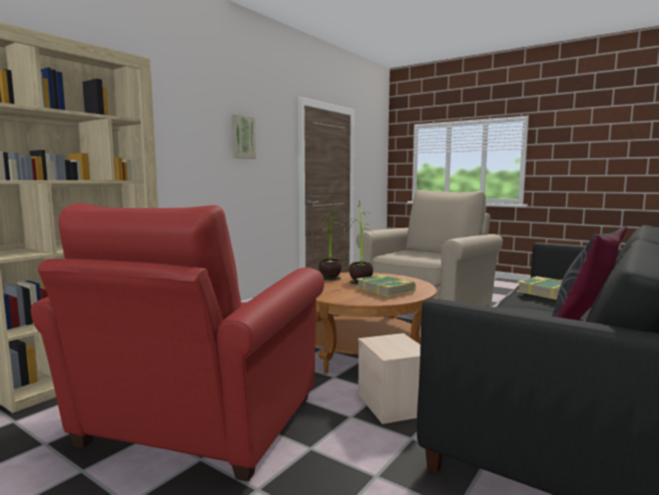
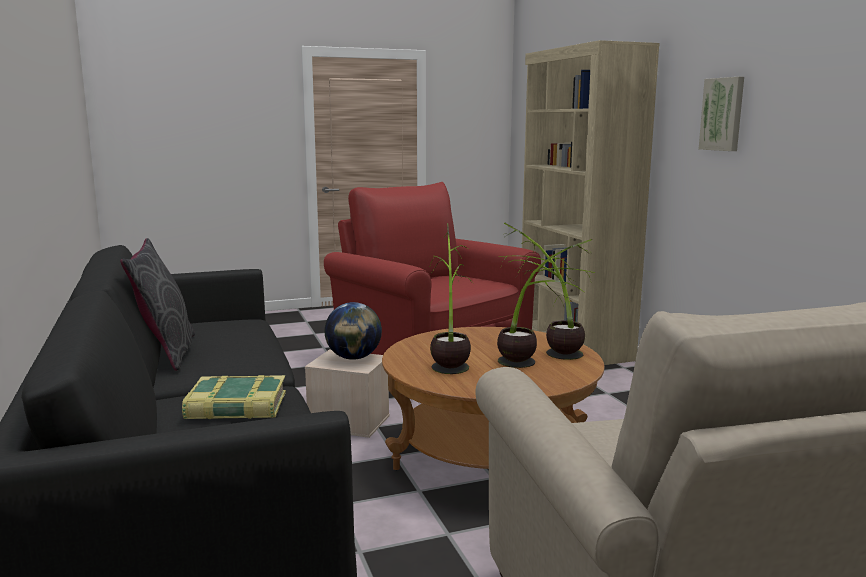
camera: 125 degrees right, 5 degrees up
(242, 137) = (828, 104): picture -> picture (723, 114)
(385, 290) = (450, 359): book -> potted plant
(385, 345) = (353, 358): none -> globe

